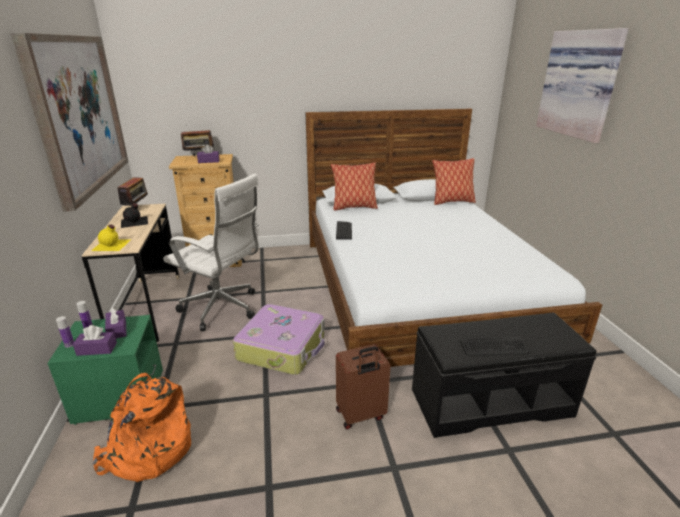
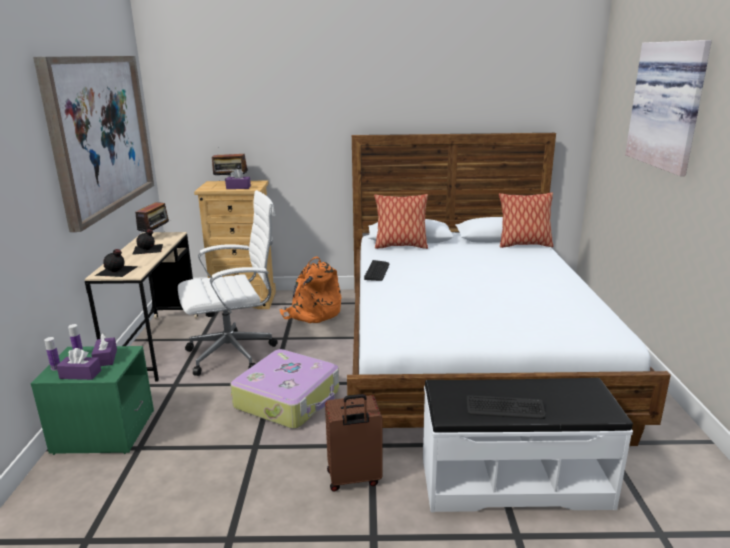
camera: 10 degrees right, 5 degrees down
(111, 245) = (117, 271): yellow bottle -> black bottle
(148, 451) = (117, 488): orange backpack -> orange backpack (312, 313)
(223, 309) = (235, 353): white office chair -> white office chair turned 60 degrees counterclockwise
(490, 402) = (513, 481): black bench -> white bench

